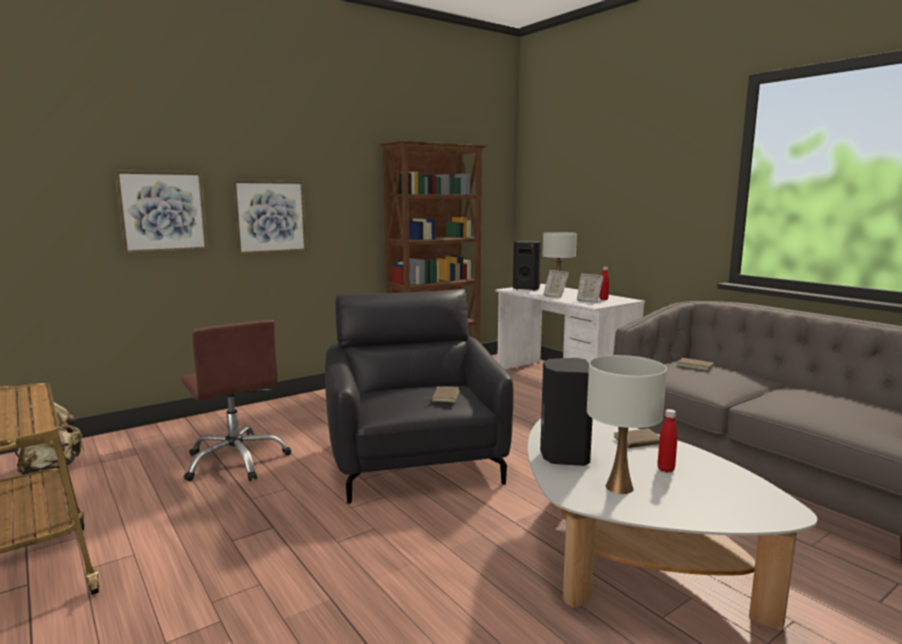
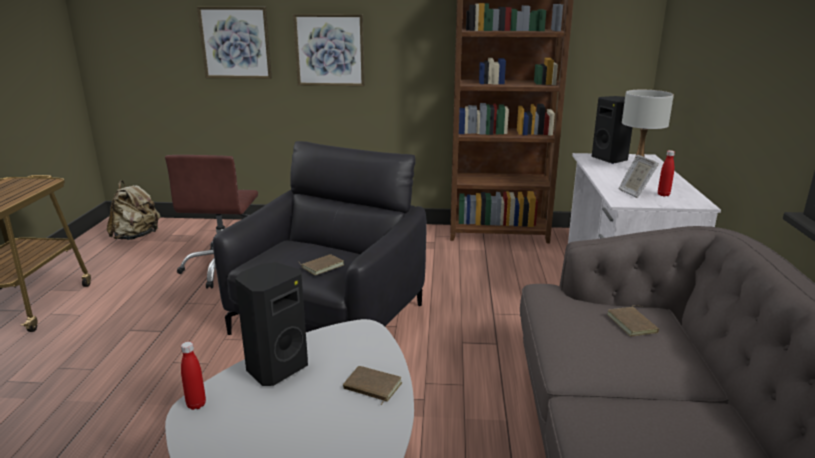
camera: 40 degrees right, 10 degrees up
(554, 296) = (612, 177): picture frame -> none
(619, 487) = (241, 422): white table lamp -> none
(665, 469) = (320, 429): red bottle -> red bottle (196, 404)

